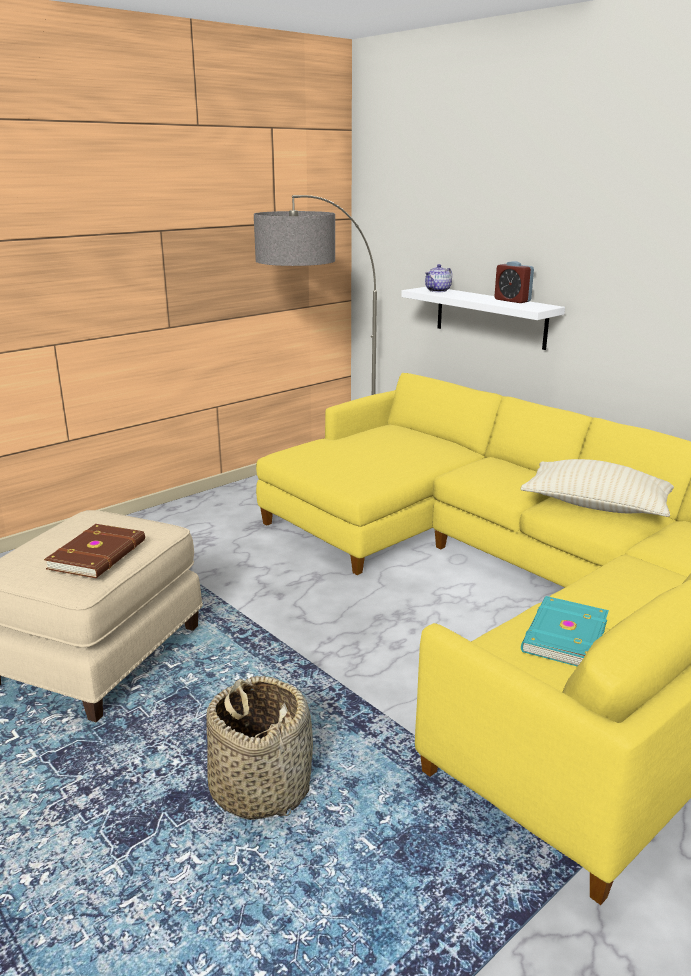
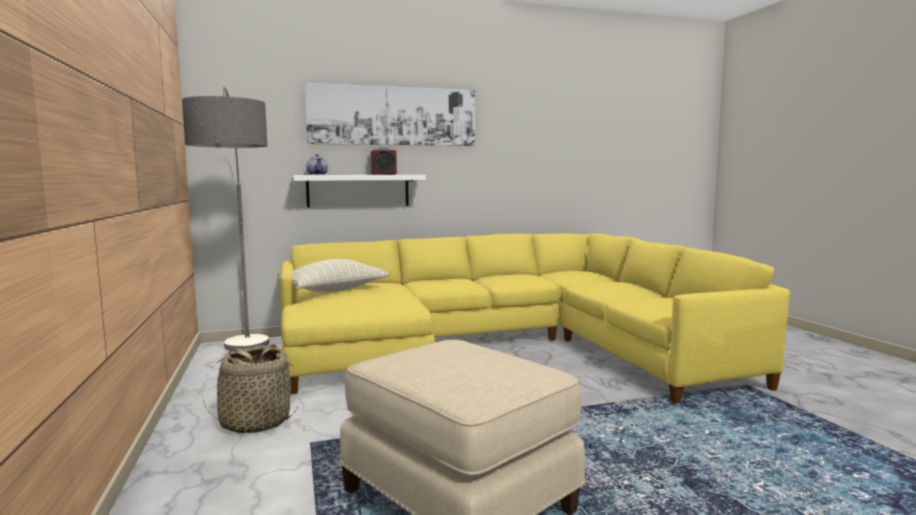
camera: 65 degrees left, 15 degrees down
(99, 554) = (495, 357): brown book -> none
(260, 786) = (681, 451): basket -> basket (255, 422)
(542, 213) = (393, 116): none -> picture
(563, 635) = (657, 301): turquoise book -> none
(596, 506) = (515, 277): beige pillow -> beige pillow (335, 290)

